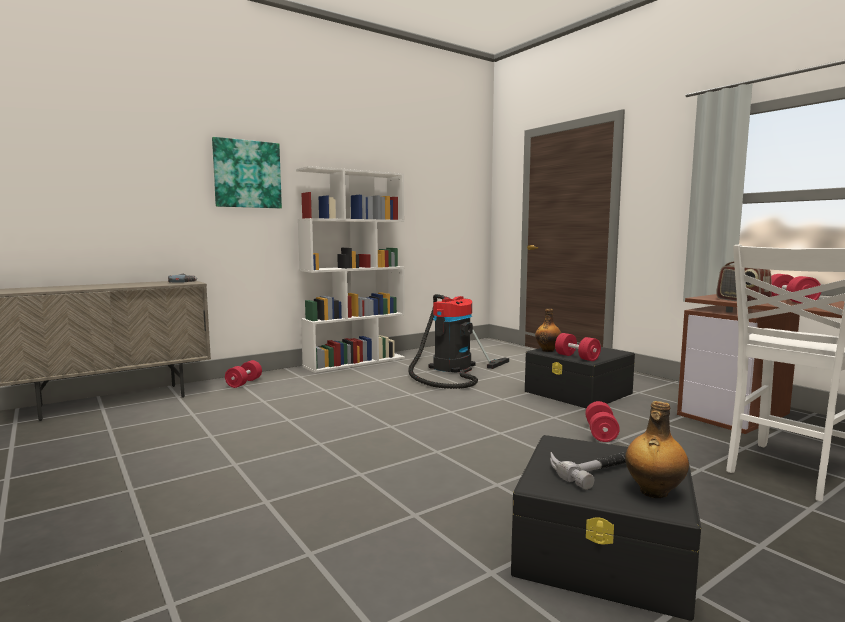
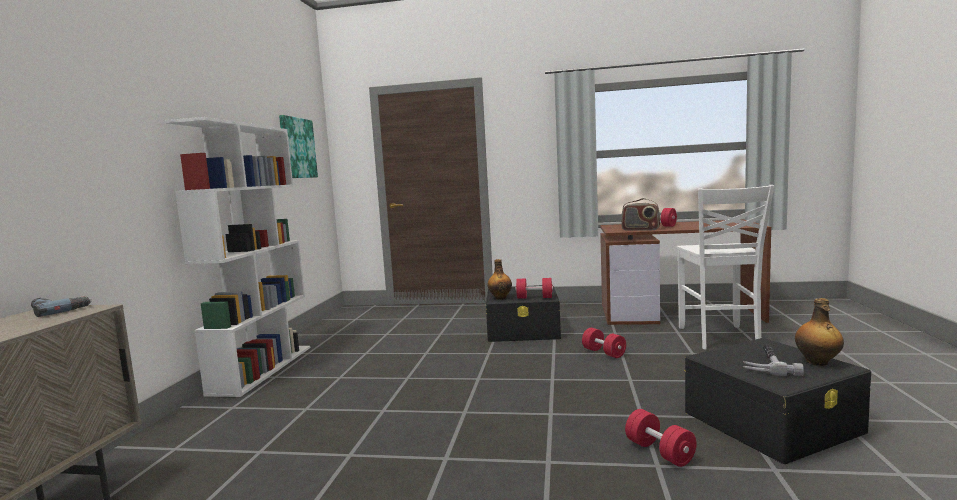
camera: 45 degrees left, 0 degrees up
(244, 383) = (167, 445): red dumbbell -> red dumbbell (659, 452)
(247, 174) = (102, 126): picture -> picture (297, 148)
(450, 368) = (381, 343): vacuum cleaner -> none

